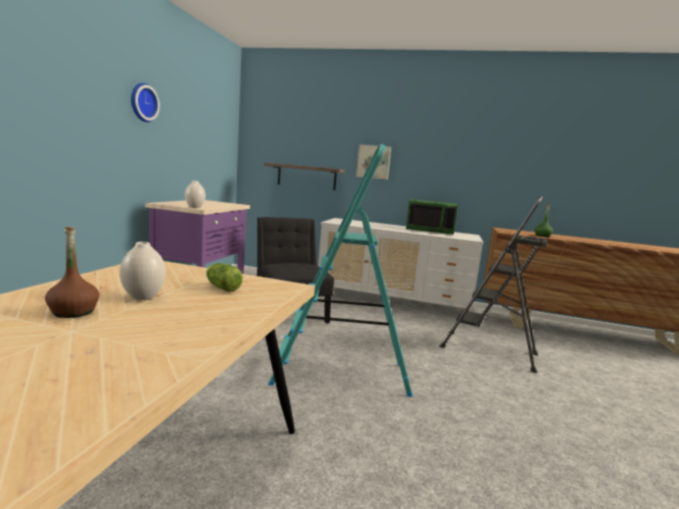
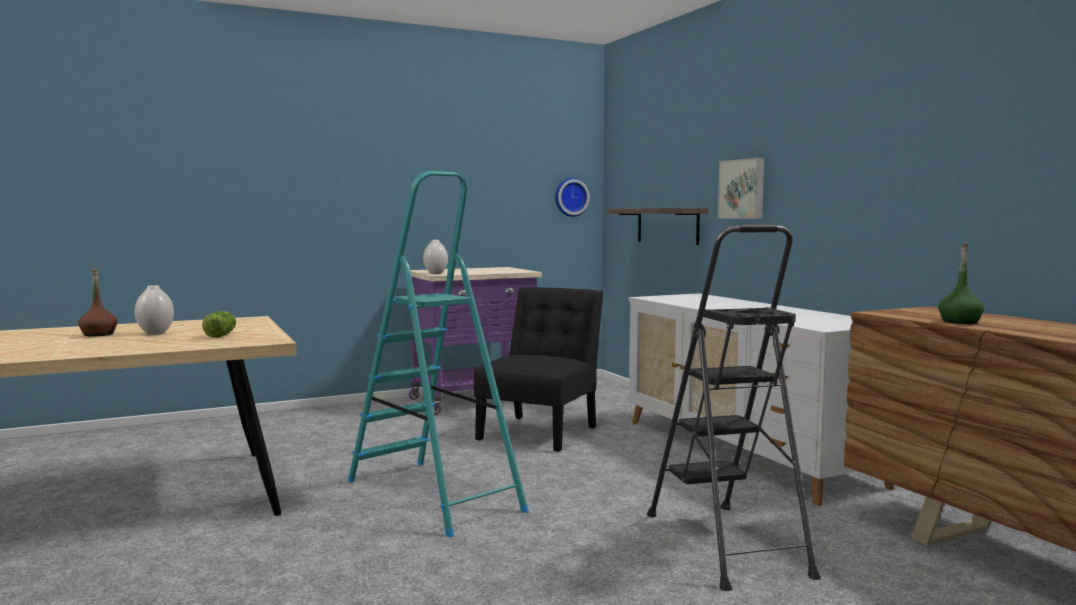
camera: 50 degrees right, 5 degrees down
(142, 102) = (407, 153): wall clock -> wall clock (570, 197)
(429, 231) = (796, 314): green microwave -> none

